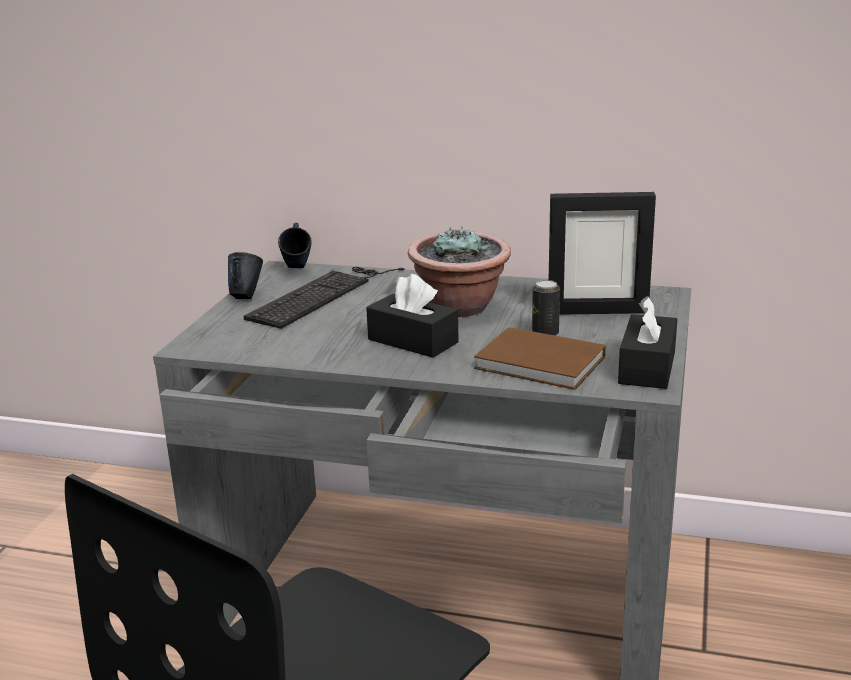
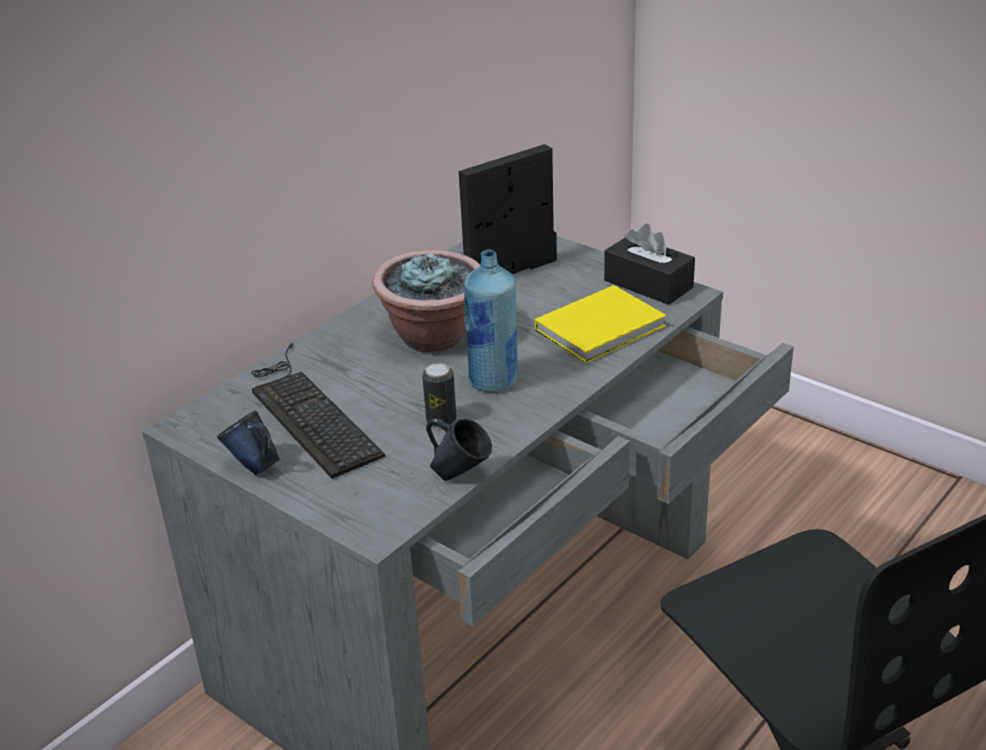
camera: 65 degrees left, 10 degrees up
(297, 270) = (207, 415): blue mug -> blue mug (460, 476)
(413, 341) = (493, 381): black tissue box -> blue bottle
(542, 364) = (603, 328): brown book -> yellow book
(545, 333) = (539, 309): can -> can (441, 419)
(597, 310) = (511, 272): picture frame -> picture frame turned 150 degrees counterclockwise

